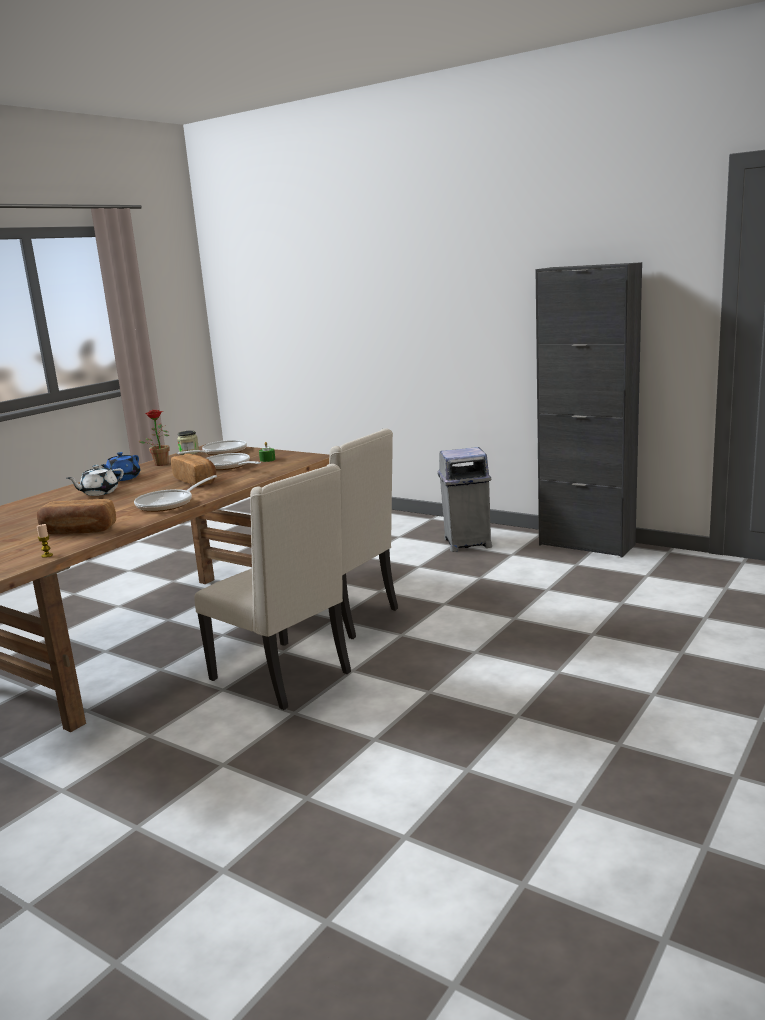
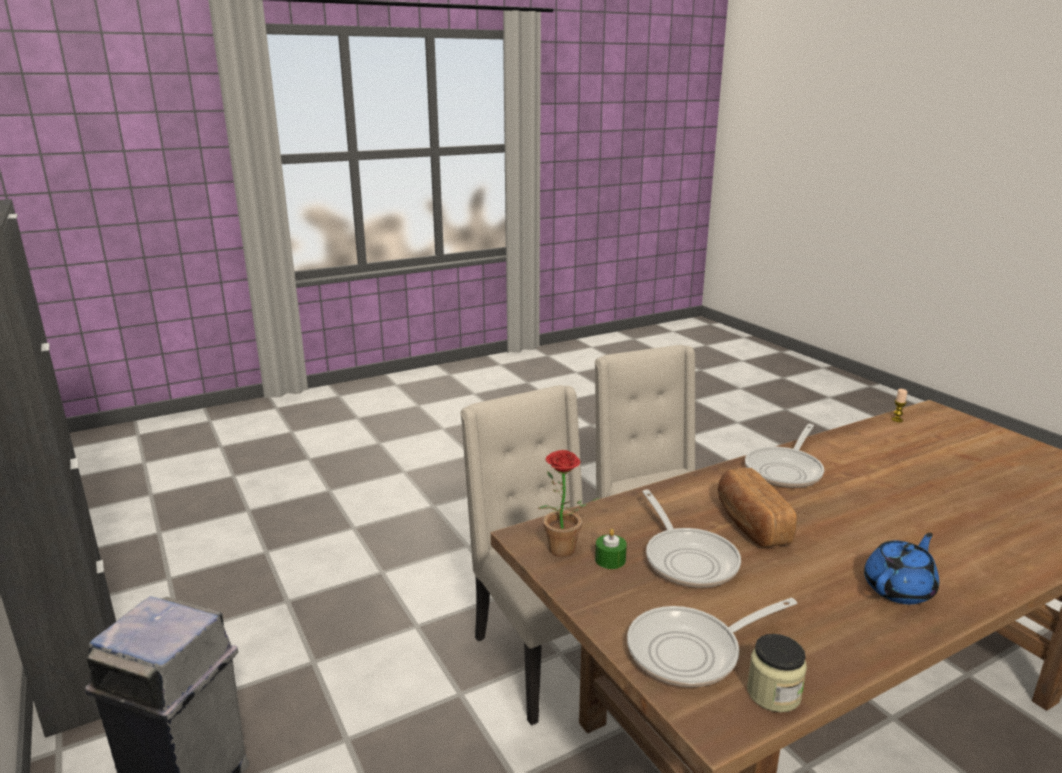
camera: 155 degrees left, 5 degrees up
(78, 531) = (887, 449): bread -> none
(99, 493) = (918, 542): white teapot -> none
(161, 463) = (837, 643): potted plant -> potted plant (562, 553)
(169, 504) = (785, 470): frying pan -> frying pan turned 150 degrees clockwise

